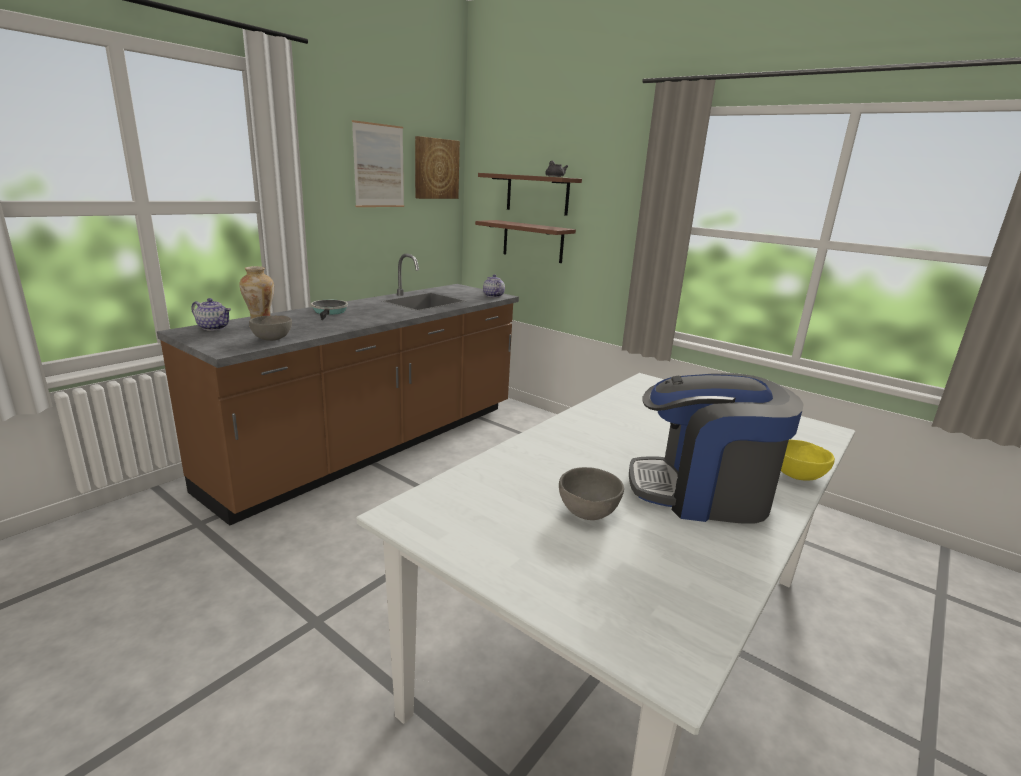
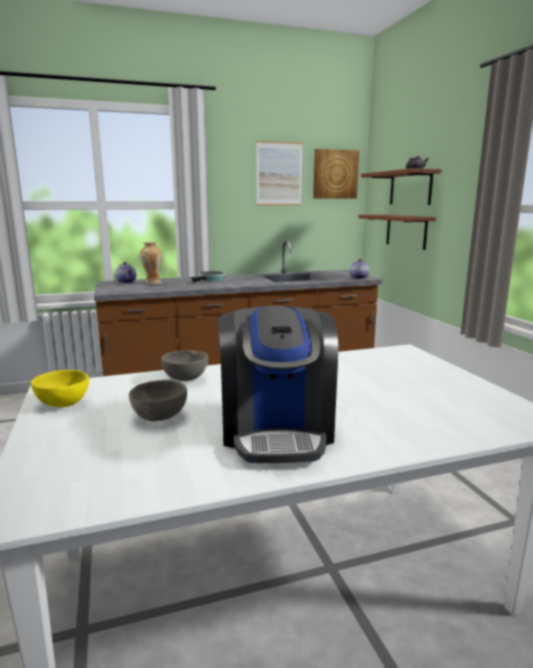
camera: 35 degrees right, 5 degrees down
(273, 339) = (144, 289): grey bowl -> grey bowl (186, 379)
(702, 493) = (277, 430): coffee machine -> coffee machine turned 135 degrees counterclockwise
(797, 476) = (407, 445): yellow bowl -> yellow bowl (63, 404)

